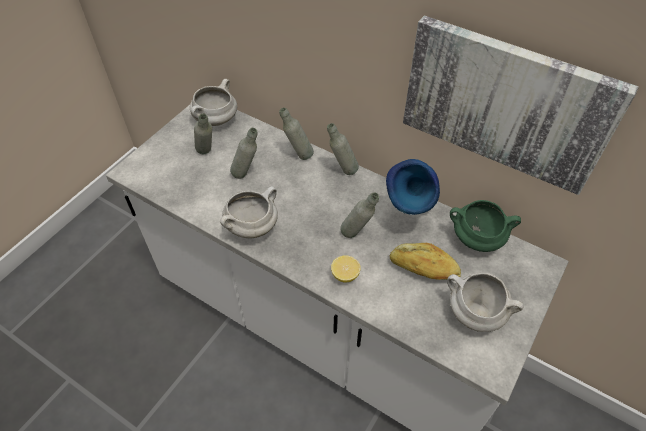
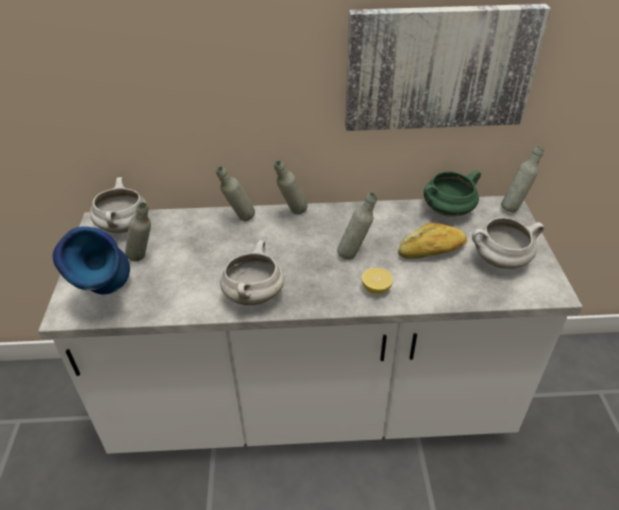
camera: 35 degrees left, 10 degrees down
(247, 175) = (204, 257): grey bottle -> grey bottle (514, 207)
(409, 215) = (381, 219): blue vase -> blue vase (108, 297)

